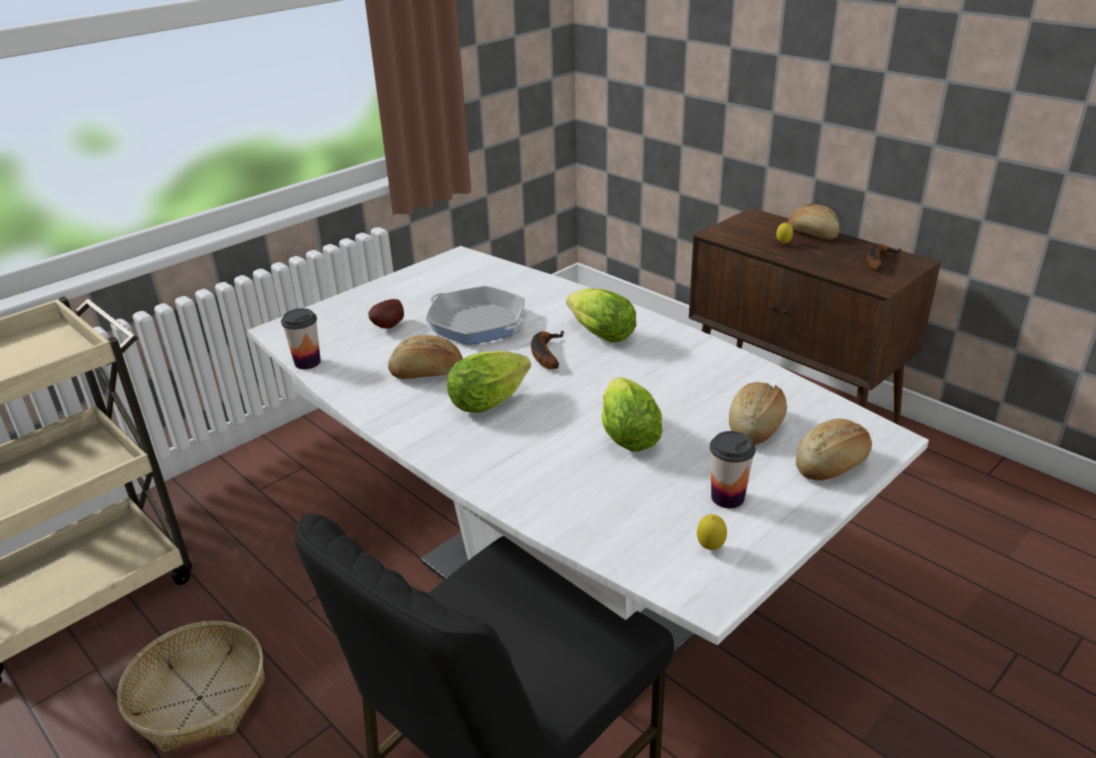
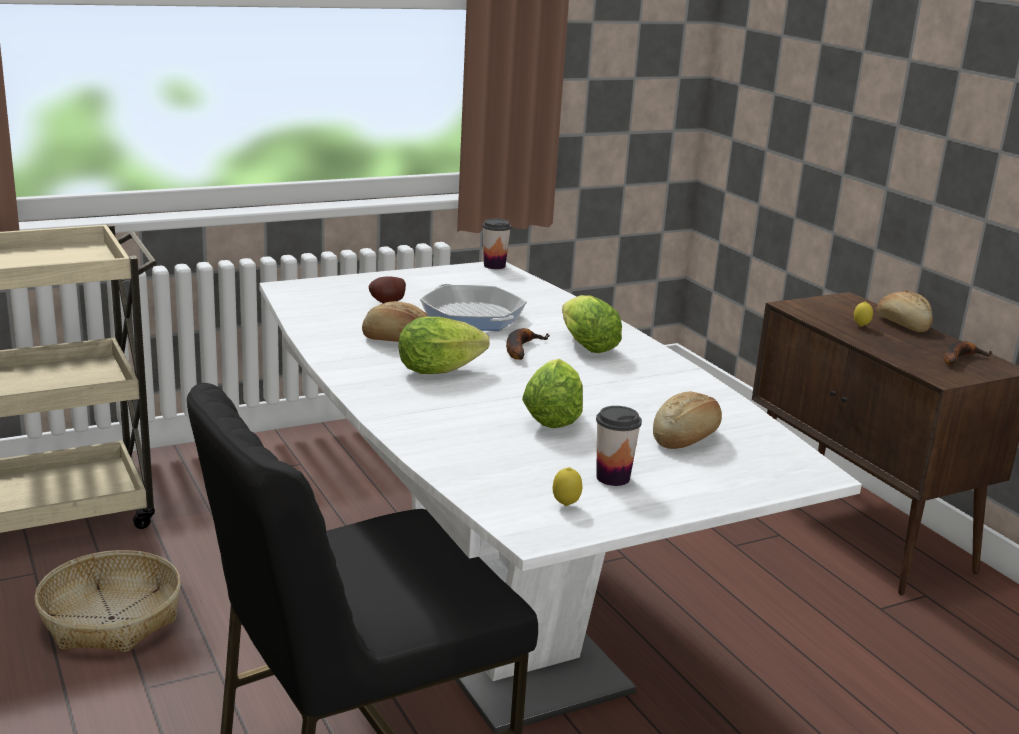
camera: 15 degrees right, 10 degrees down
(307, 362) = (295, 313): cup -> cup (494, 266)
(833, 465) = (740, 479): bread -> none

